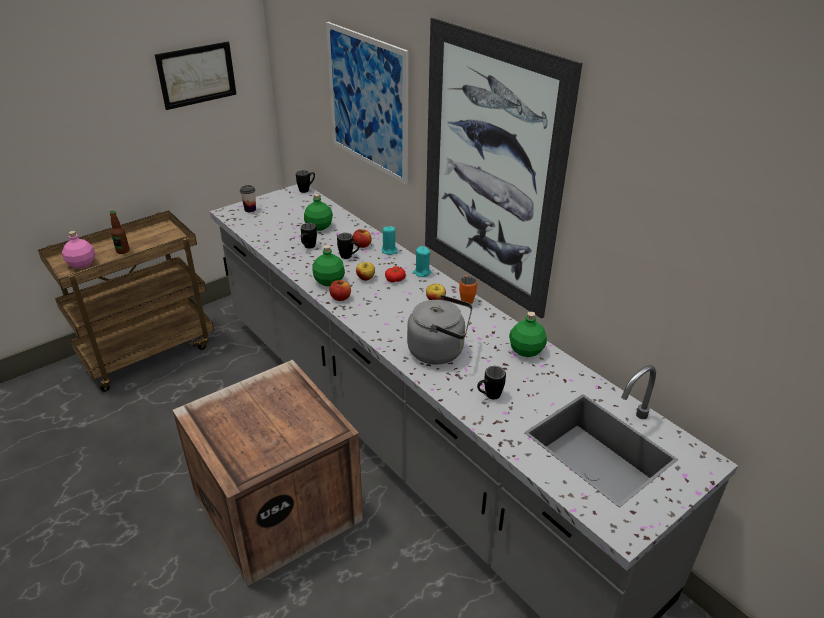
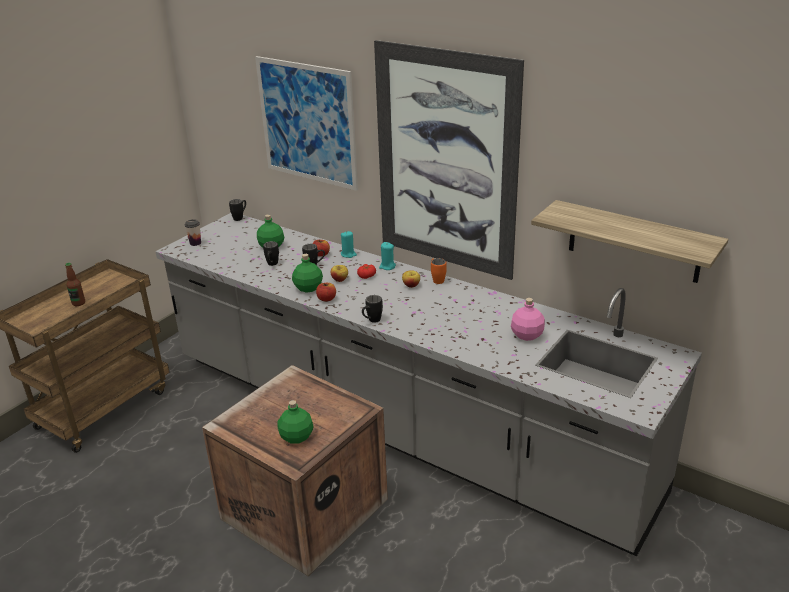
camera: 15 degrees left, 5 degrees down
(82, 264) = (43, 321): pink bottle -> pink bottle (526, 335)
(197, 75) = (121, 122): picture -> none
(439, 351) = (436, 322): grey kettle -> none
(489, 396) = (494, 346): black mug -> black mug (371, 321)
(525, 351) = (506, 308): green bottle -> green bottle (296, 437)
(679, 312) = (634, 242): none -> shelf

